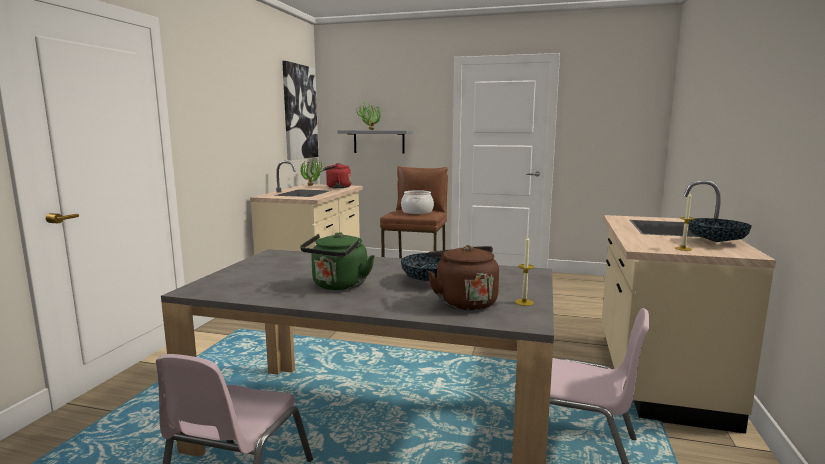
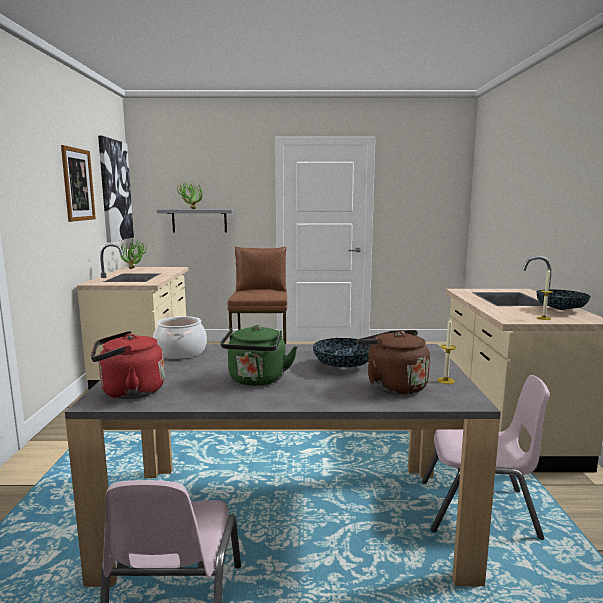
camera: 15 degrees left, 0 degrees up
(257, 106) = (78, 184): none -> picture
(337, 187) = (163, 269): red kettle -> red kettle (129, 392)
(417, 212) = (262, 292): cooking pot -> cooking pot (181, 352)

